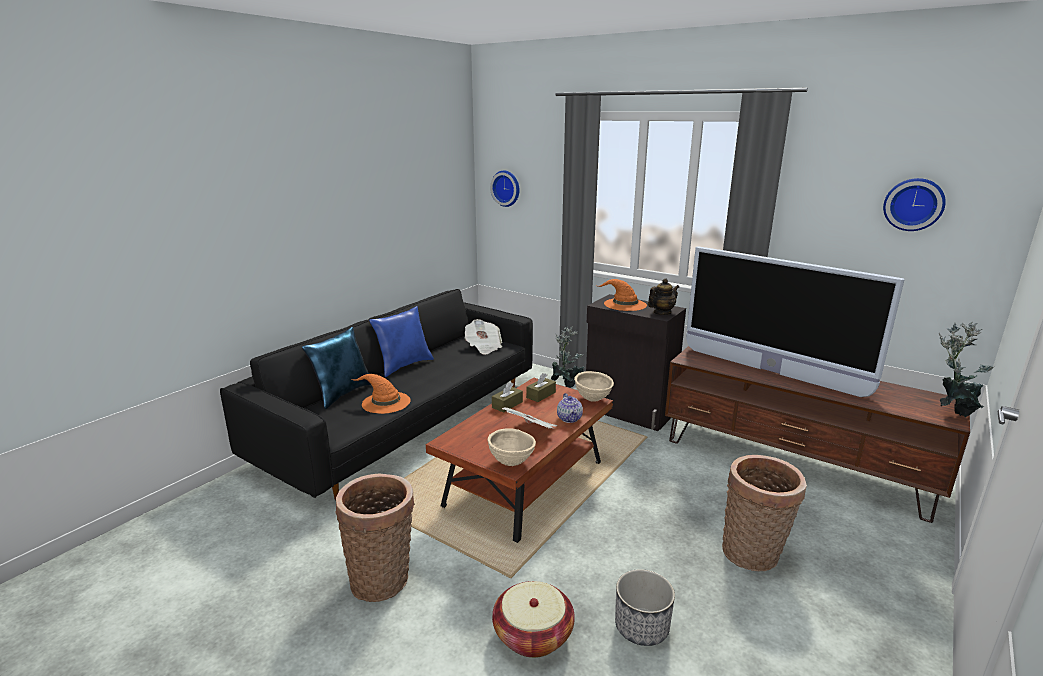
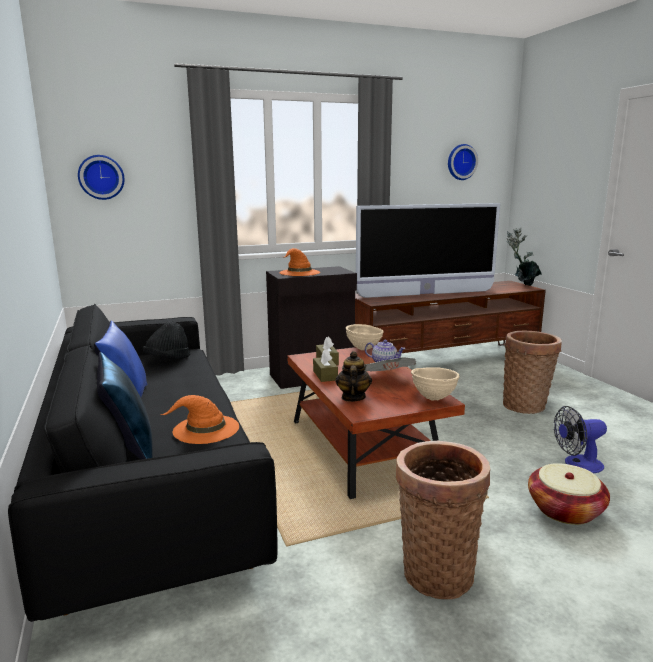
camera: 55 degrees left, 5 degrees down
(483, 347) = (167, 359): newspaper -> black hat
(566, 385) = (229, 381): potted plant -> none
(641, 627) = (577, 465): planter -> fan
(661, 313) = (338, 270): teapot -> teapot (353, 397)

